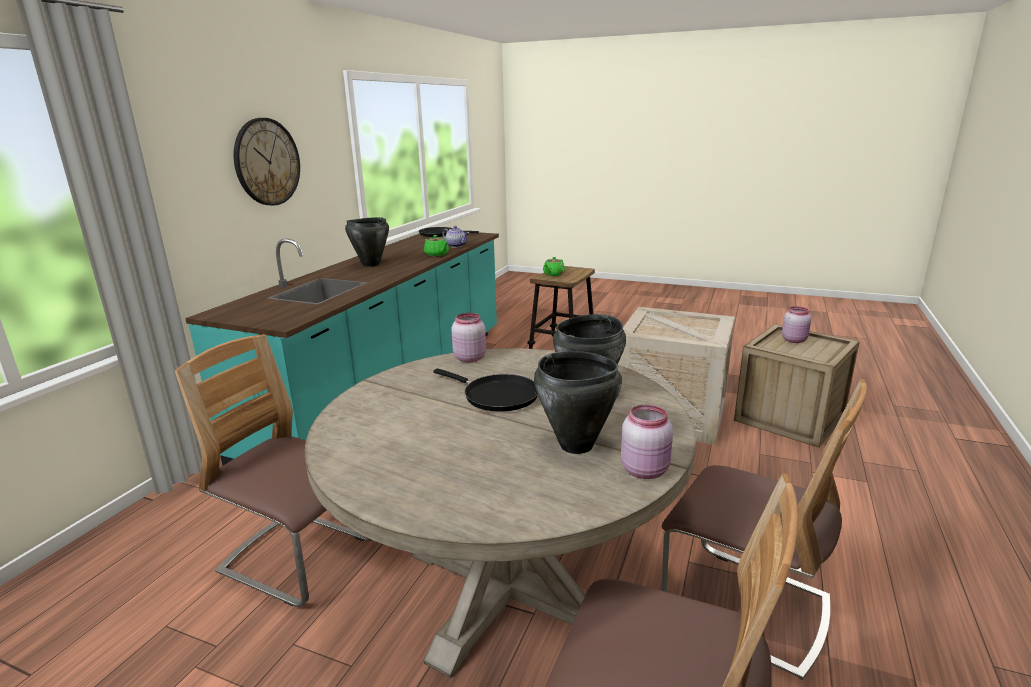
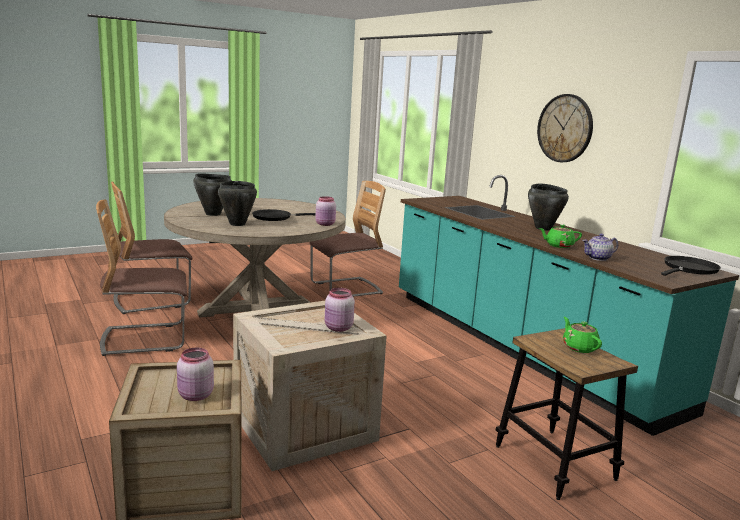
camera: 125 degrees right, 5 degrees down
(645, 470) = (178, 214): pink jar -> pink jar (338, 328)

